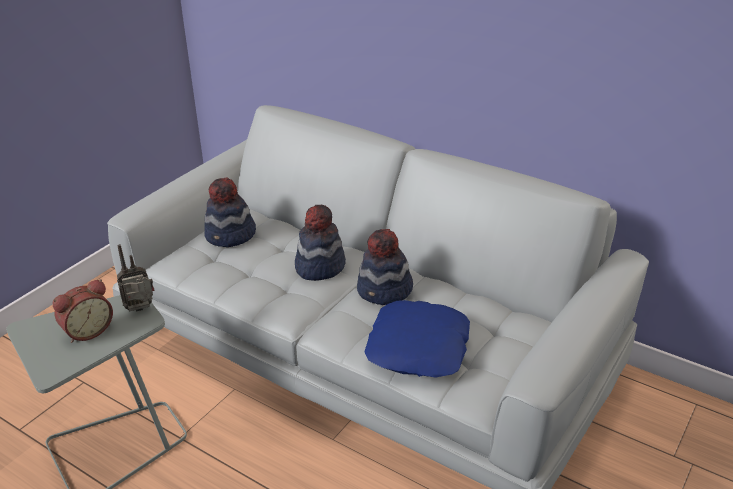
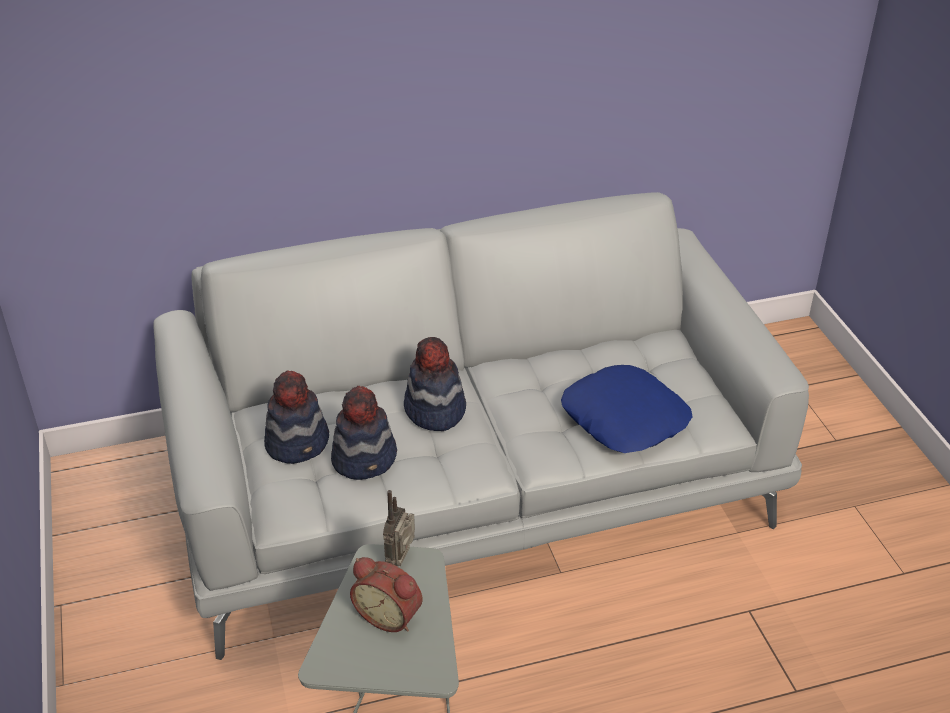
camera: 50 degrees left, 5 degrees up
(87, 330) = (390, 615): alarm clock -> alarm clock turned 120 degrees clockwise
(384, 291) = (525, 392): hat -> hat (365, 458)

